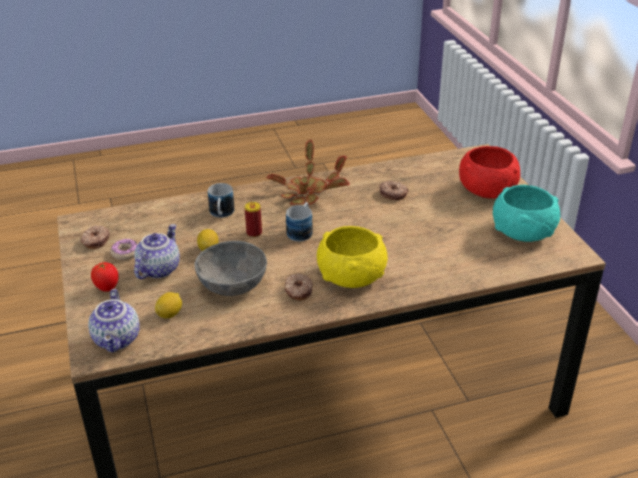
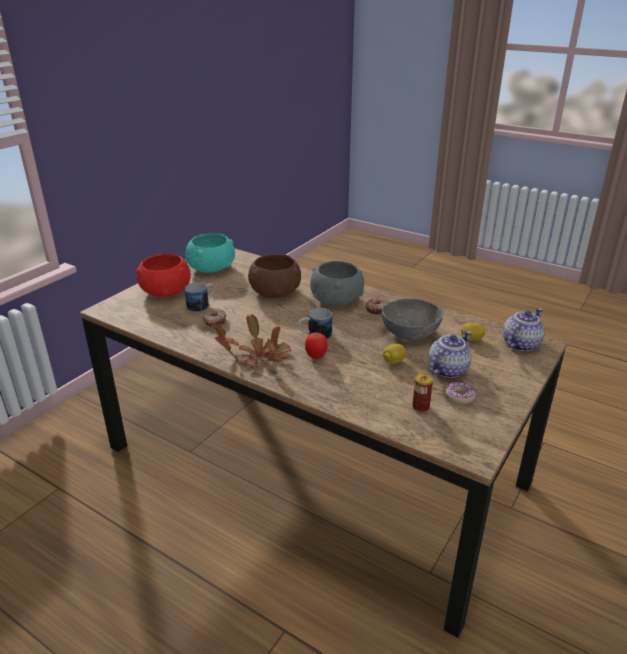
camera: 130 degrees left, 5 degrees down
(95, 241) = (475, 423): donut -> none
(107, 288) = (499, 378): tomato -> tomato (316, 356)
(158, 269) = (447, 369): teapot -> teapot turned 150 degrees clockwise
(221, 214) = (345, 381): mug -> mug (202, 305)
(254, 233) = (346, 353): can -> can (420, 407)
(351, 276) = (336, 299): yellow bowl -> grey bowl
(414, 247) = (275, 292): none -> brown bowl

